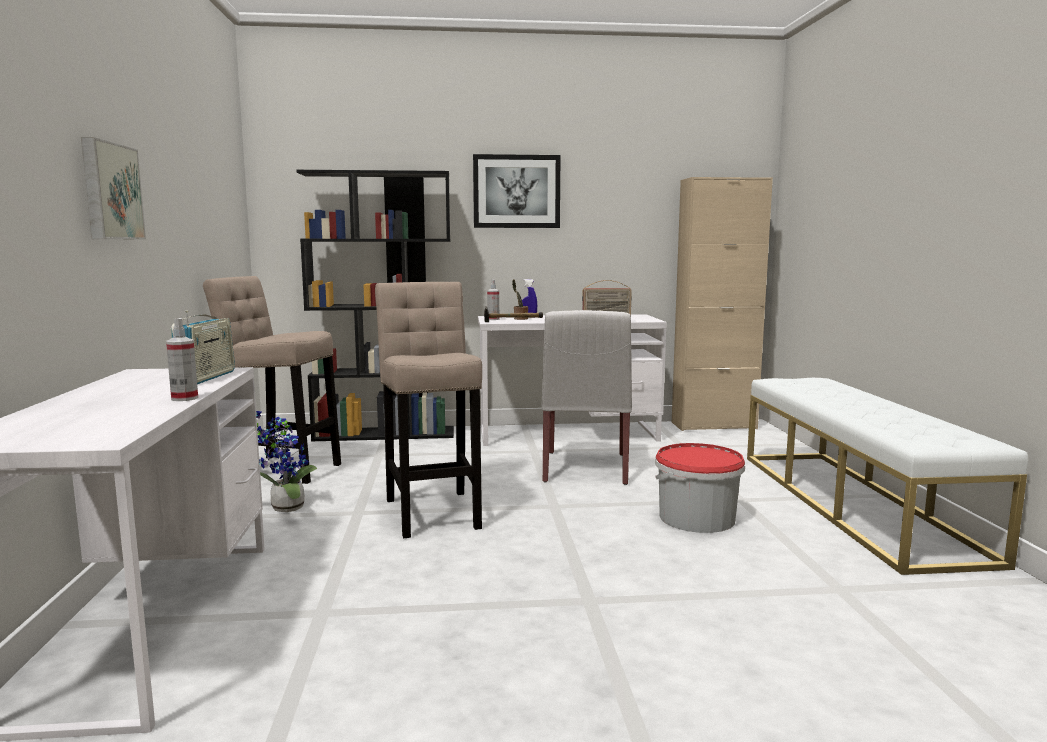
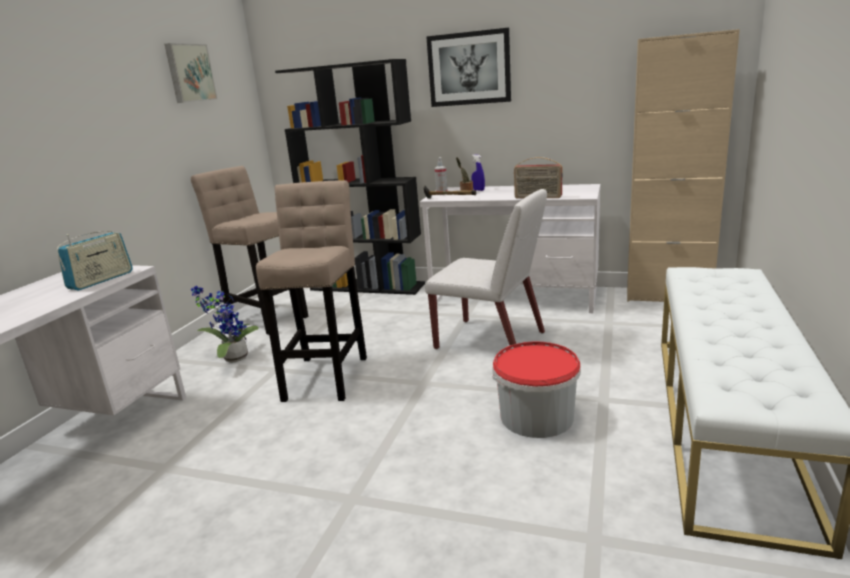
camera: 25 degrees right, 10 degrees up
(109, 192) = (50, 132): picture -> picture (189, 73)
(184, 398) = (43, 309): spray bottle -> none
(585, 468) = (491, 341): white chair -> white chair turned 90 degrees counterclockwise

